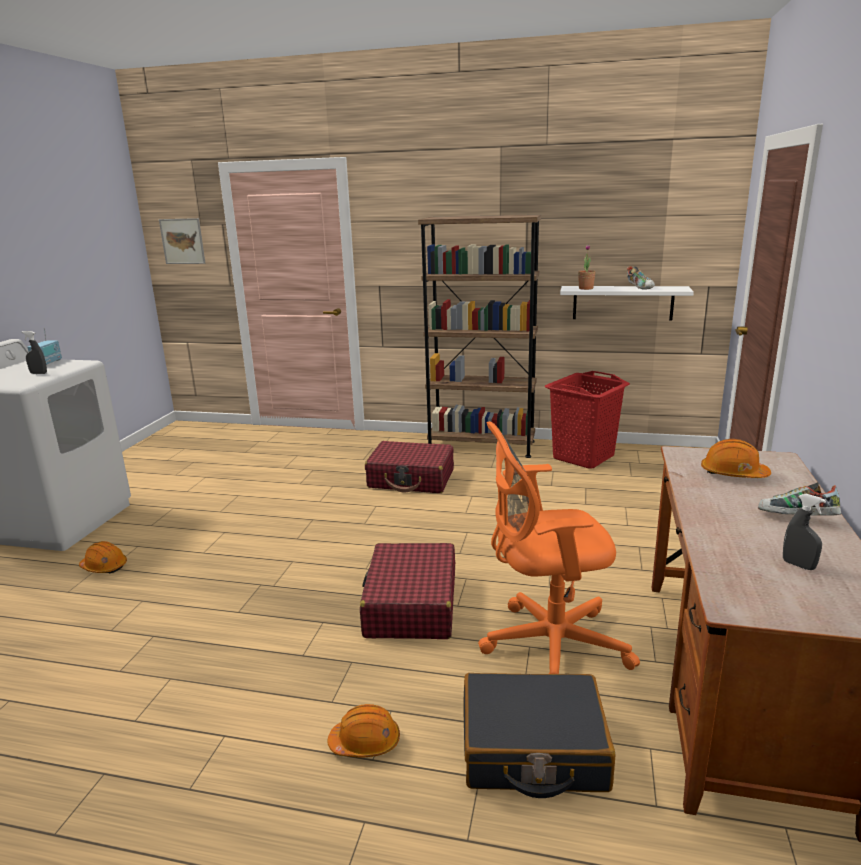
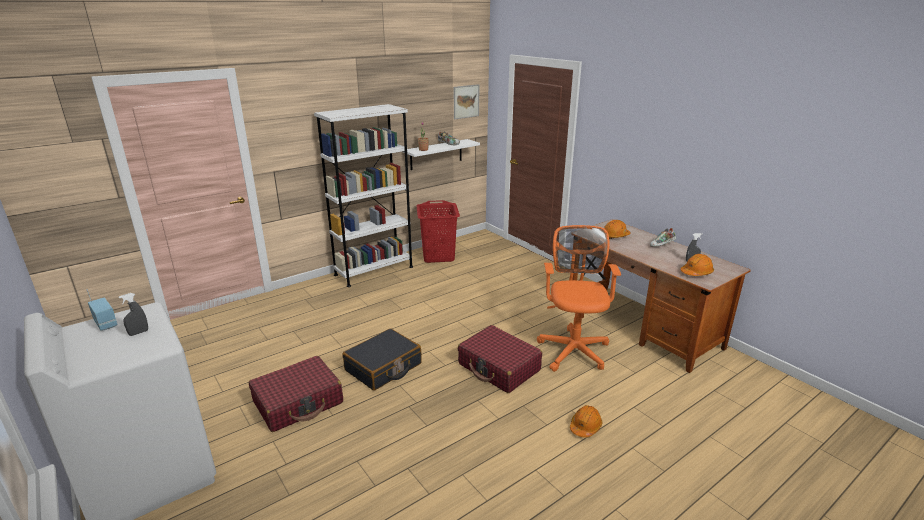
camera: 50 degrees left, 5 degrees up
(104, 567) = (279, 466): orange hard hat -> orange hard hat (696, 272)
(182, 241) = (50, 162): picture -> picture (466, 101)
(411, 479) = (371, 307): red suitcase -> red suitcase (298, 402)
(481, 446) = (374, 271): brown bookcase -> white bookcase
(533, 749) = (631, 386): black suitcase -> black suitcase (383, 367)
(547, 644) = (573, 349): orange office chair -> orange office chair turned 150 degrees clockwise

